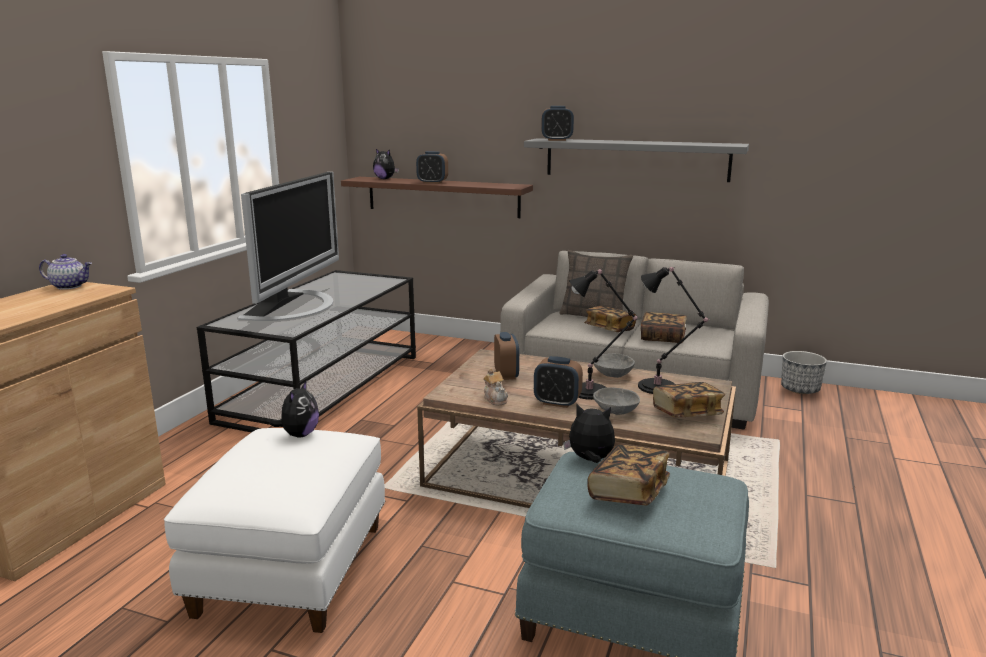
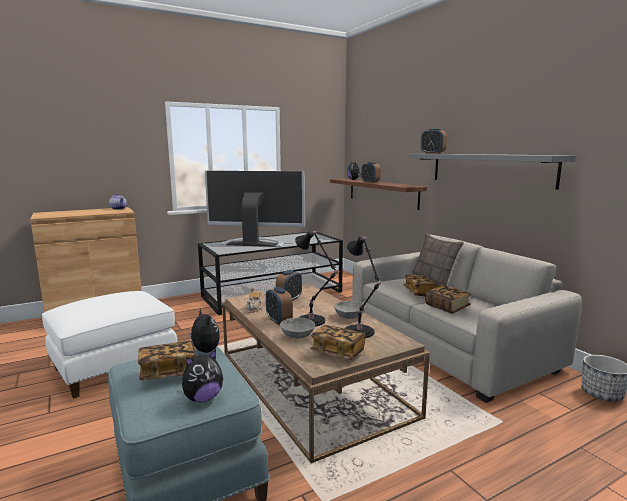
camera: 40 degrees right, 5 degrees down
(293, 305) = (254, 242): television -> television turned 135 degrees counterclockwise
(299, 434) = (135, 295): plush toy -> plush toy (203, 398)

